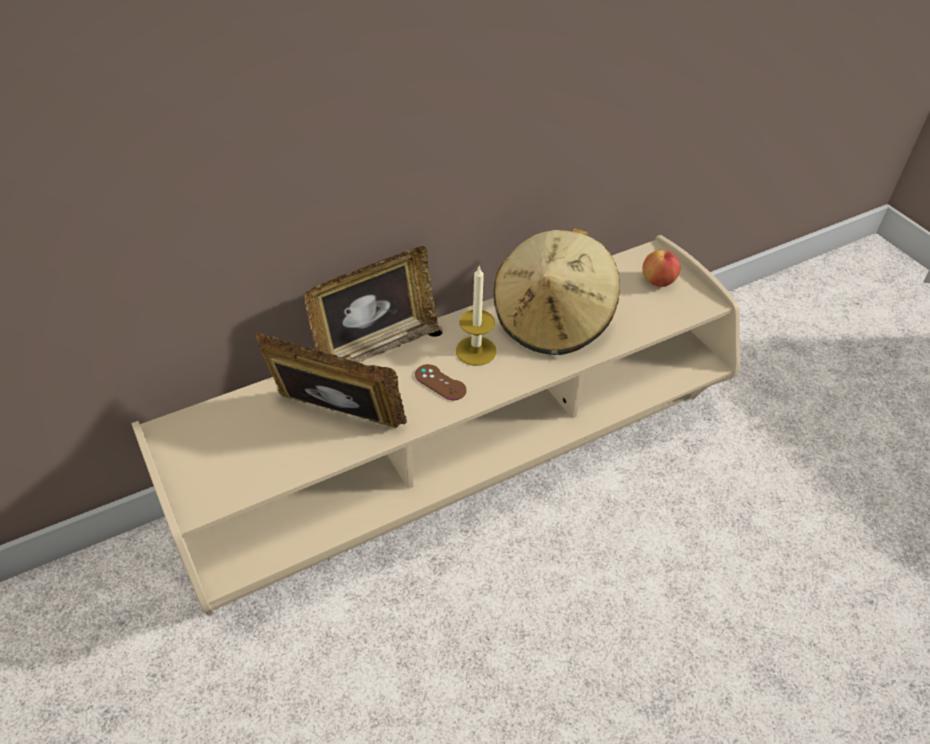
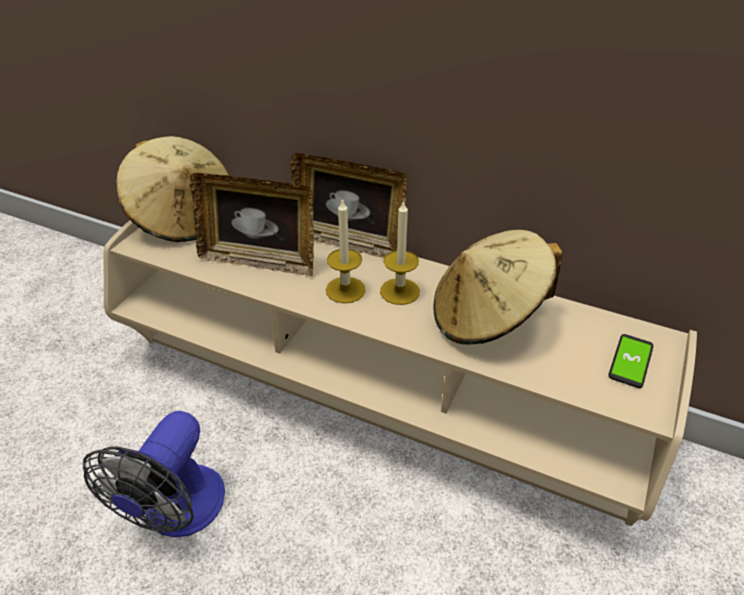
camera: 55 degrees right, 5 degrees down
(194, 446) = (183, 218): none -> beige hat
(336, 419) = (259, 260): picture frame -> picture frame turned 120 degrees clockwise
(440, 382) = (345, 290): brown game controller -> candle
(467, 687) = (177, 514): none -> fan
(658, 281) = (630, 361): apple -> phone

